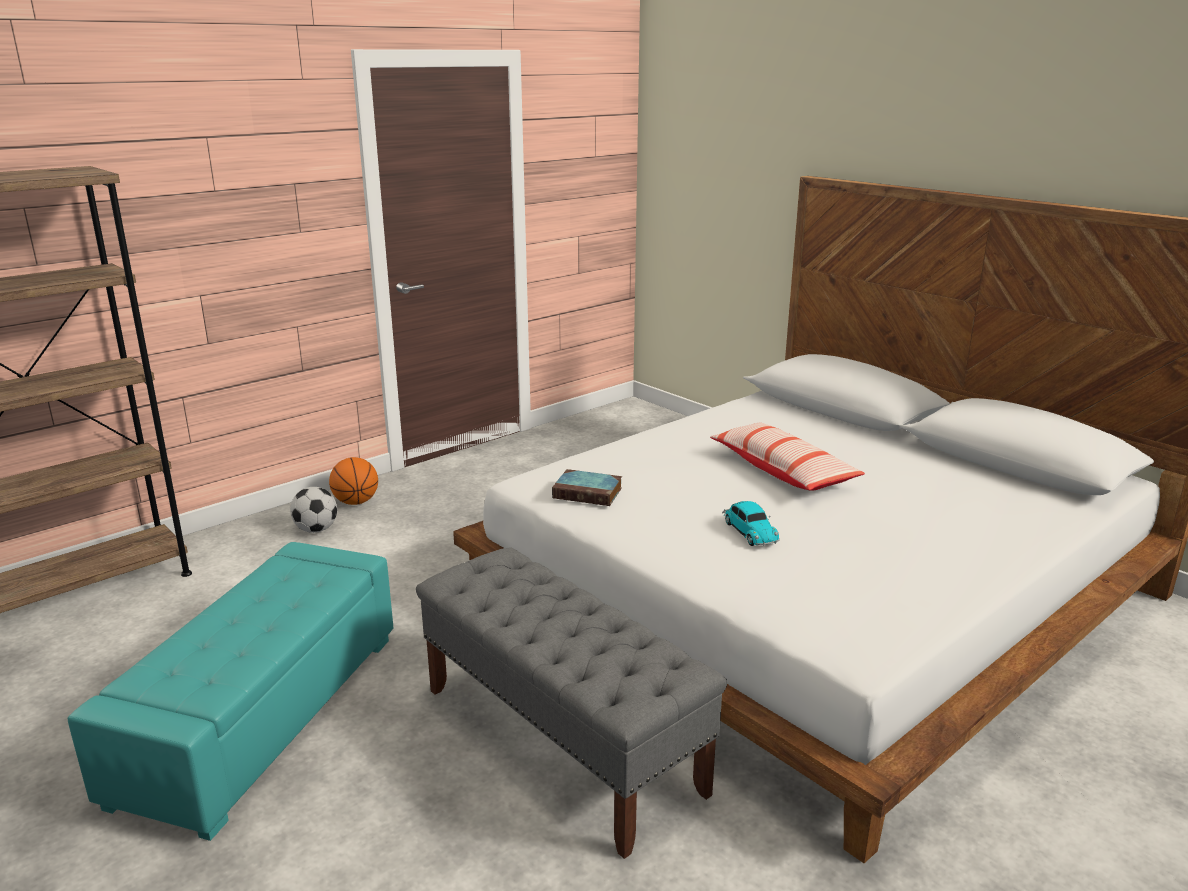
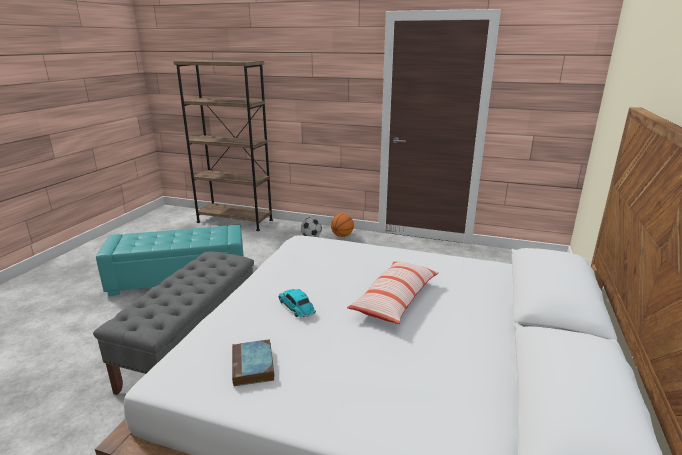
camera: 60 degrees right, 0 degrees up
(589, 493) = (299, 254): book -> book (253, 366)
(749, 531) = (297, 307): toy car -> toy car turned 105 degrees clockwise

